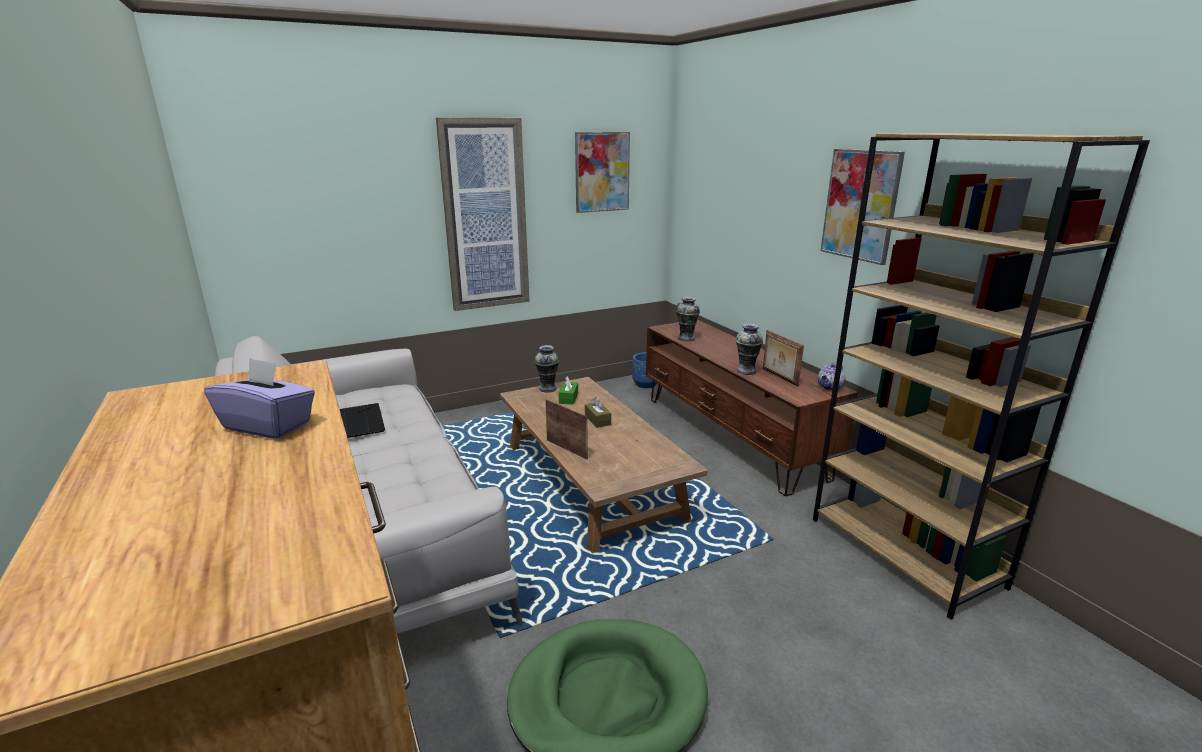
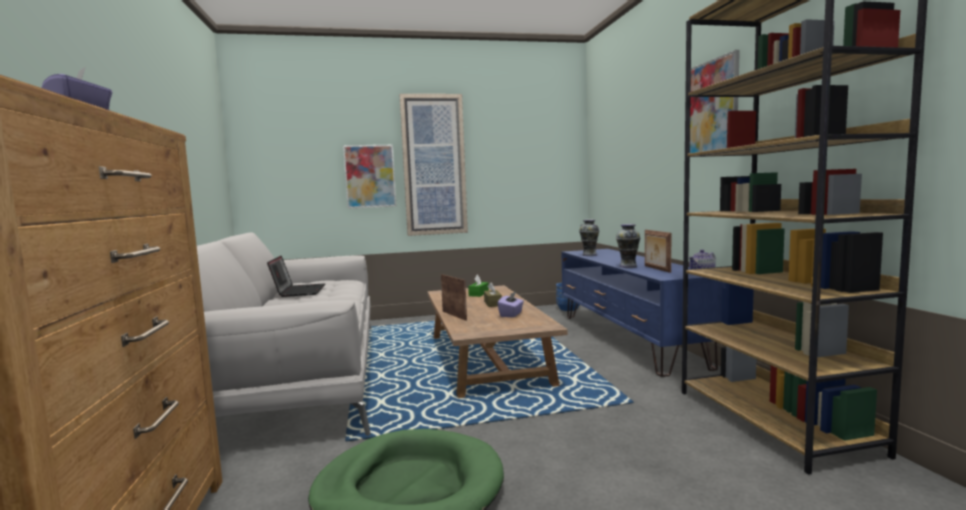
camera: 15 degrees right, 15 degrees down
(548, 388) = (466, 289): vase -> none
(602, 172) = (527, 135): picture -> picture (370, 176)
(631, 443) = (511, 314): none -> purple tissue box
(731, 436) = (628, 339): brown tv stand -> blue tv stand

